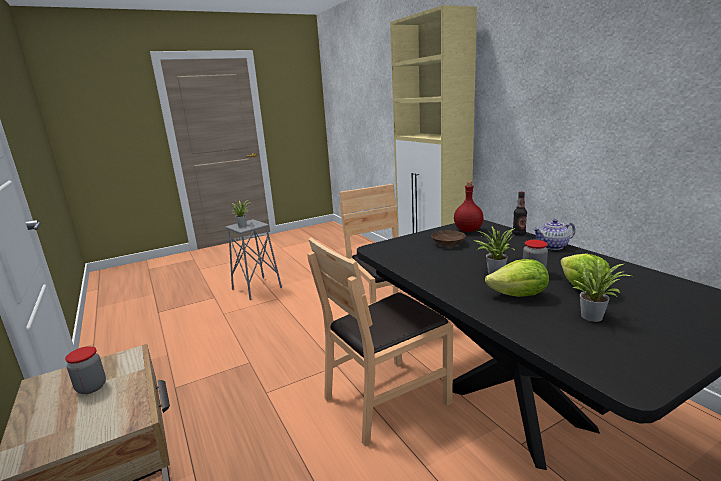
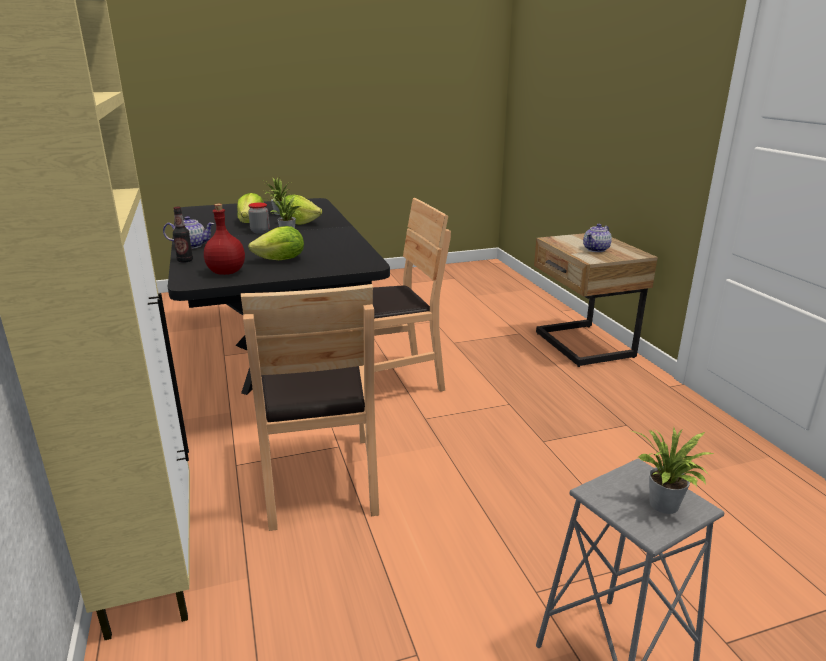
camera: 170 degrees left, 5 degrees up
(91, 387) = (596, 249): jar -> teapot
(447, 243) = (281, 260): brown bowl -> lettuce

